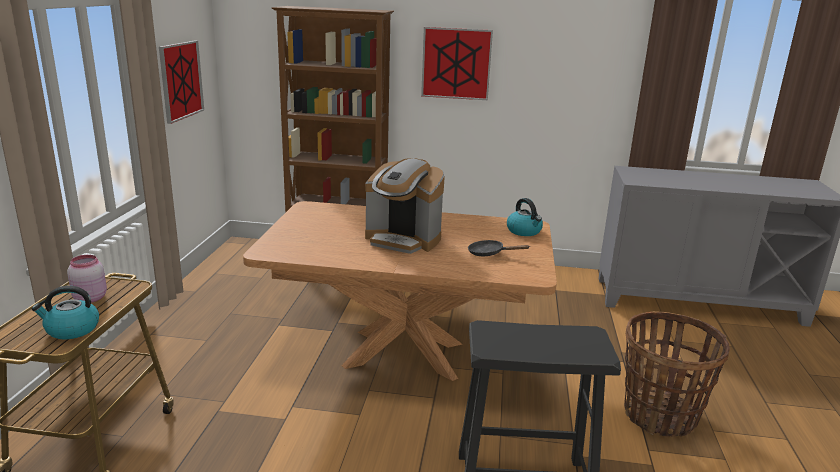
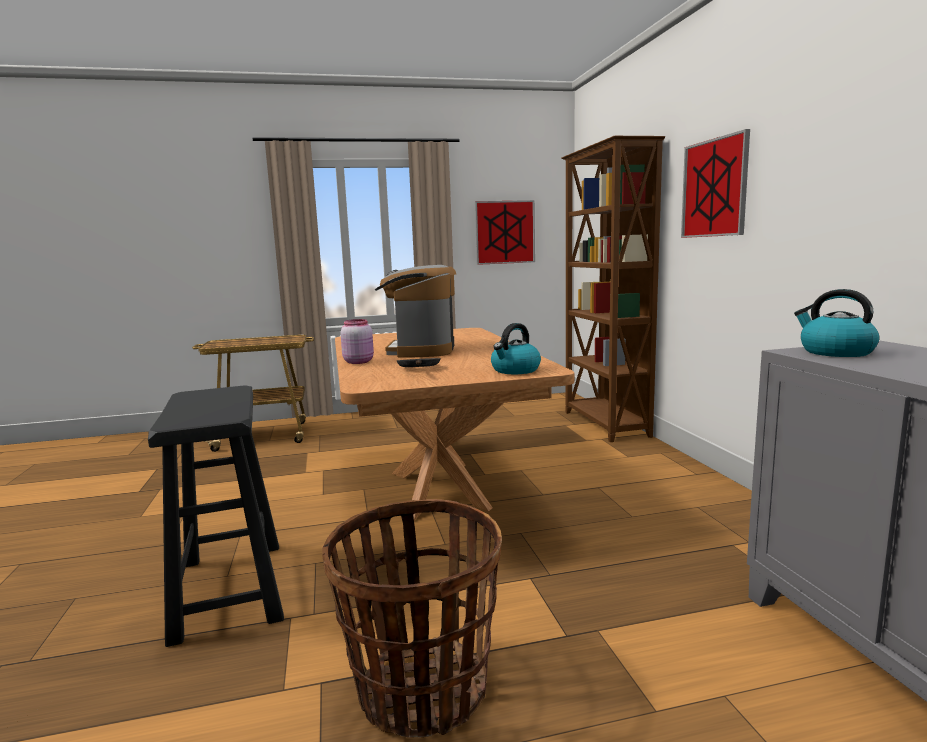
camera: 70 degrees right, 10 degrees down
(71, 329) = (229, 344): kettle -> kettle (835, 352)
(90, 298) = (274, 340): pink jar -> pink jar (359, 362)

